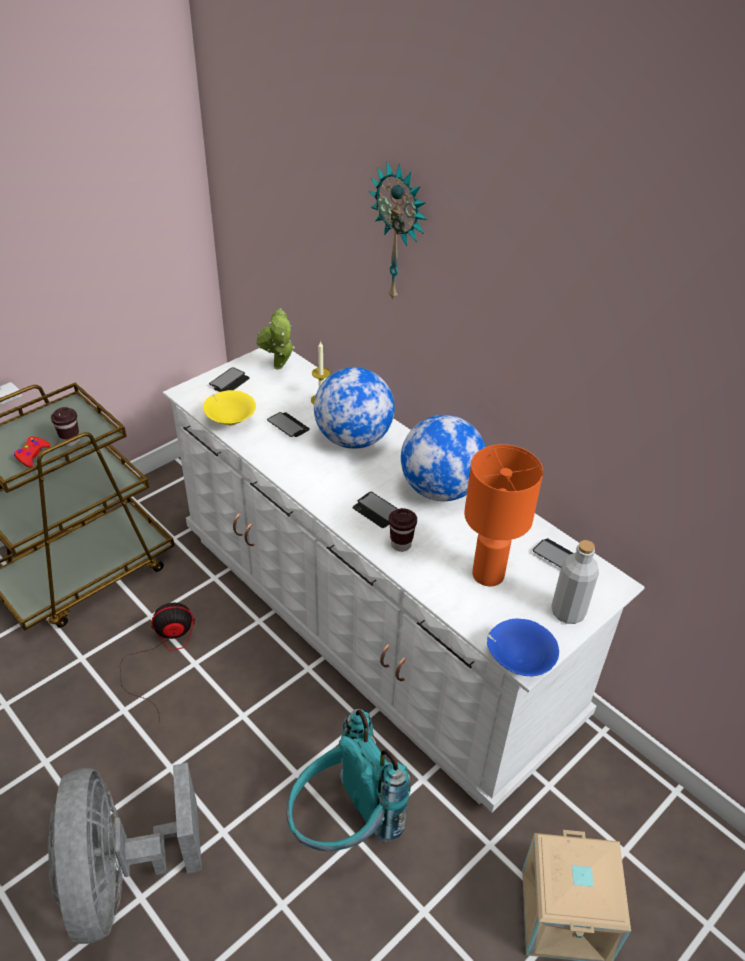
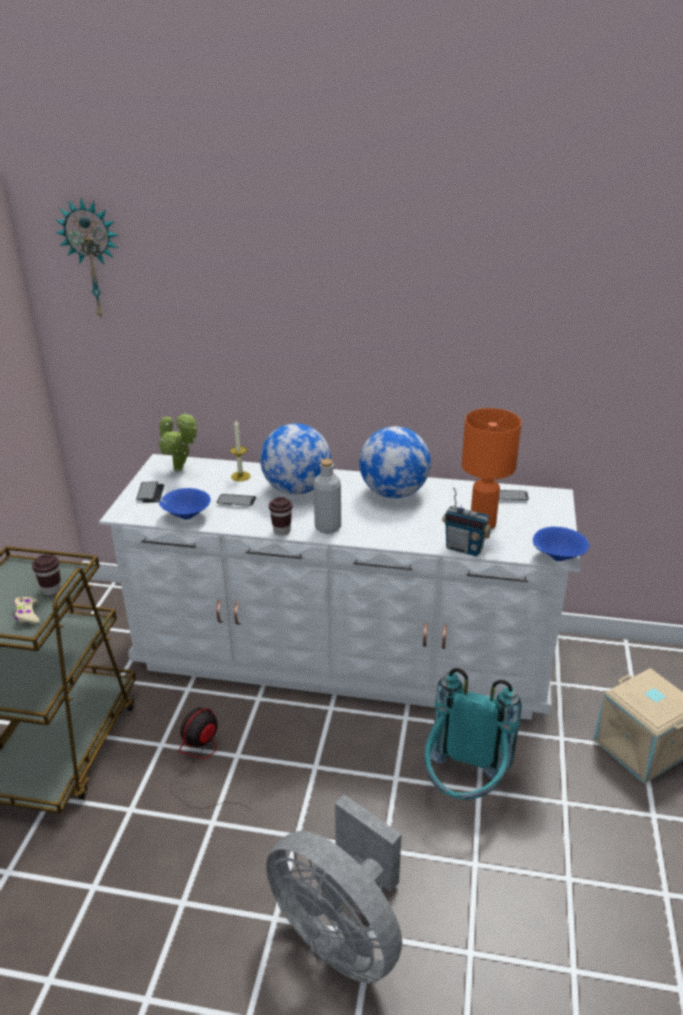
camera: 35 degrees left, 10 degrees down
(32, 455) = (27, 614): red game controller -> beige game controller
(230, 421) = (185, 516): yellow bowl -> blue bowl
(376, 511) = (368, 522): phone -> none
(400, 234) = (292, 302): wall clock -> wall clock (93, 259)
(401, 544) = (409, 533): brown cup -> brown cup (281, 530)
(433, 593) = (464, 548): none -> radio
(568, 612) = (551, 521): grey bottle -> grey bottle (328, 527)

